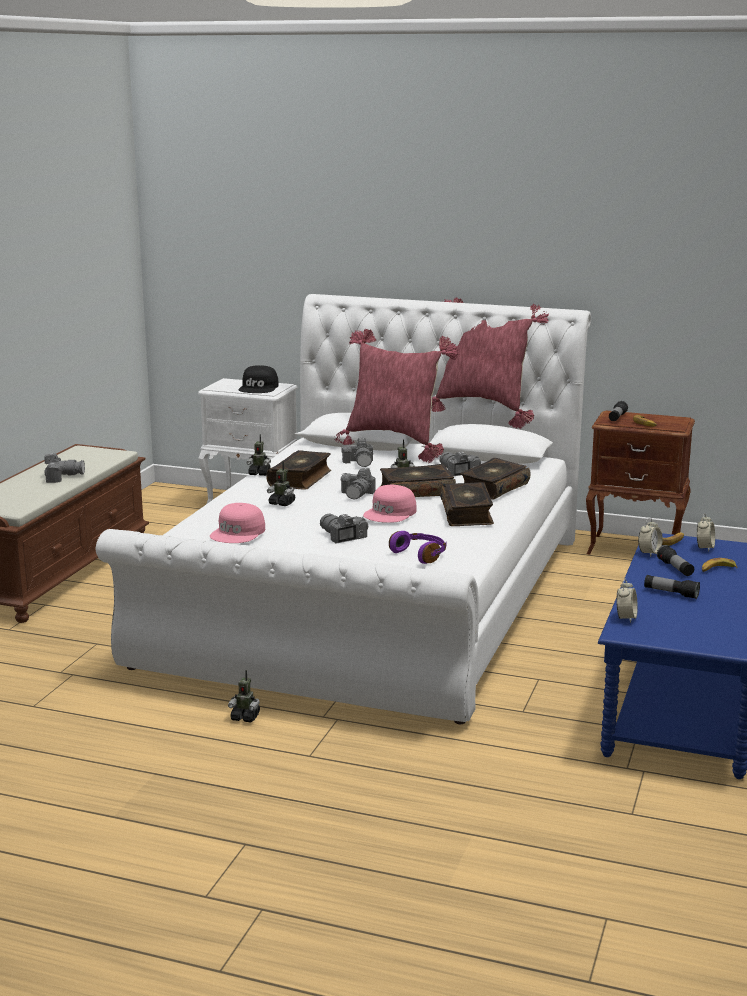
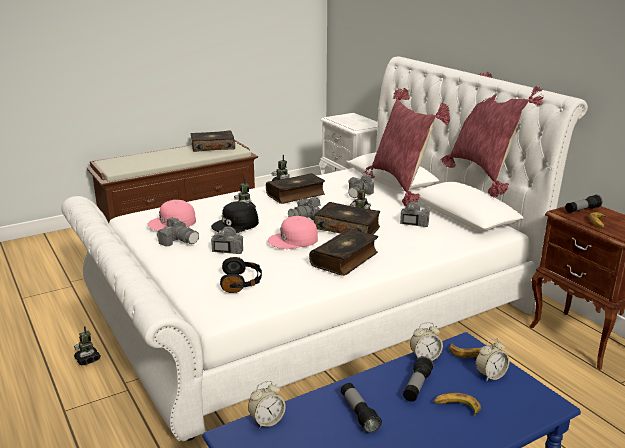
camera: 40 degrees right, 5 degrees up
(62, 477) = (180, 156): camera -> camera (179, 241)
(259, 388) = (358, 123): black cap -> black cap (236, 225)
(420, 555) = (242, 282): purple headphones -> black headphones
(493, 488) = (410, 243): book -> book (213, 147)

